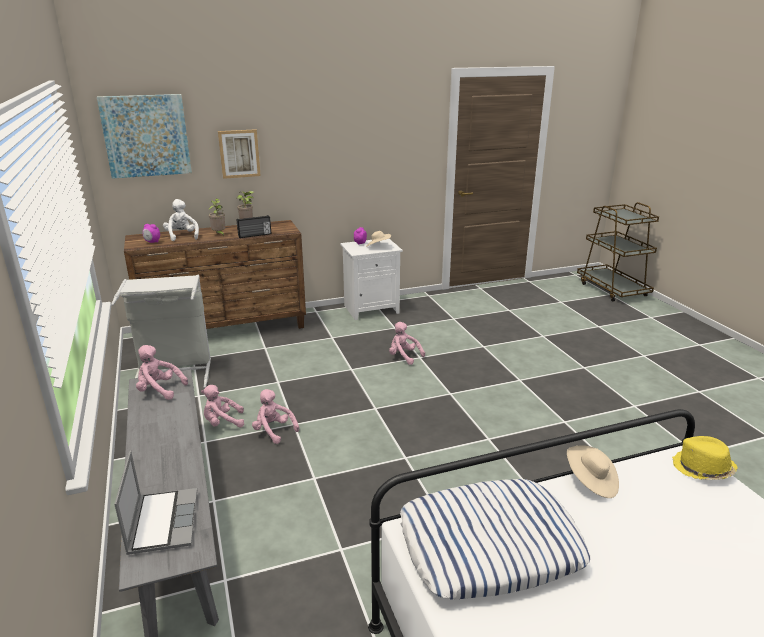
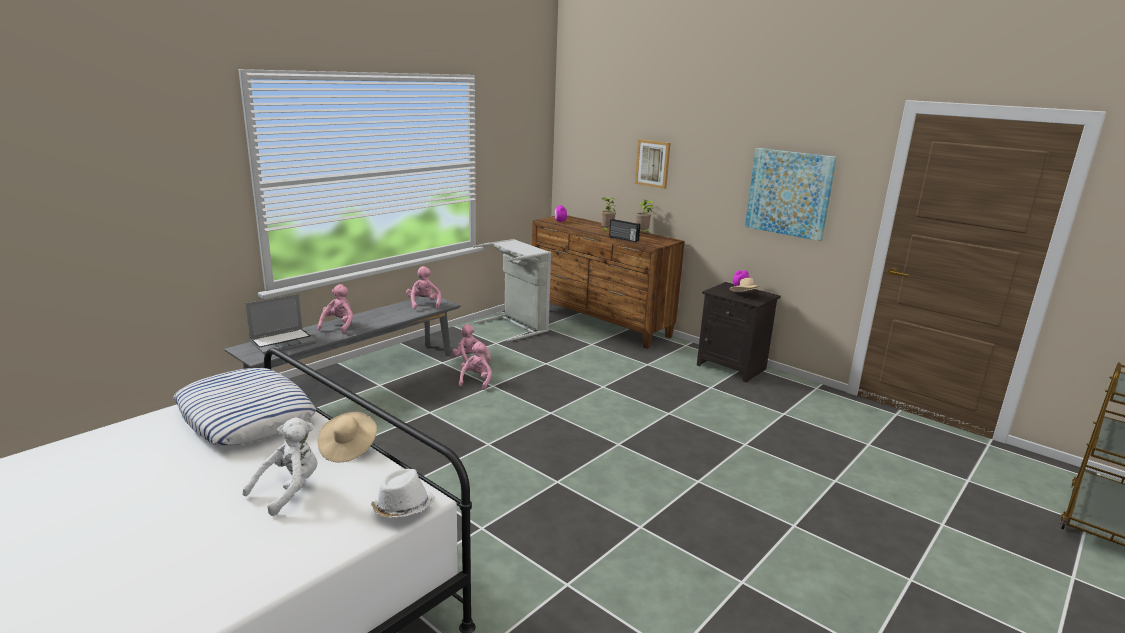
camera: 60 degrees right, 5 degrees down
(146, 136) = (590, 134): picture -> picture (789, 193)
(182, 236) = (584, 224): white plush toy -> white plush toy (289, 490)
(371, 309) = (732, 367): white nightstand -> black nightstand
(404, 356) = (658, 405): pink plush toy -> pink plush toy (339, 326)
(702, 469) = (403, 508): yellow hat -> white hat

